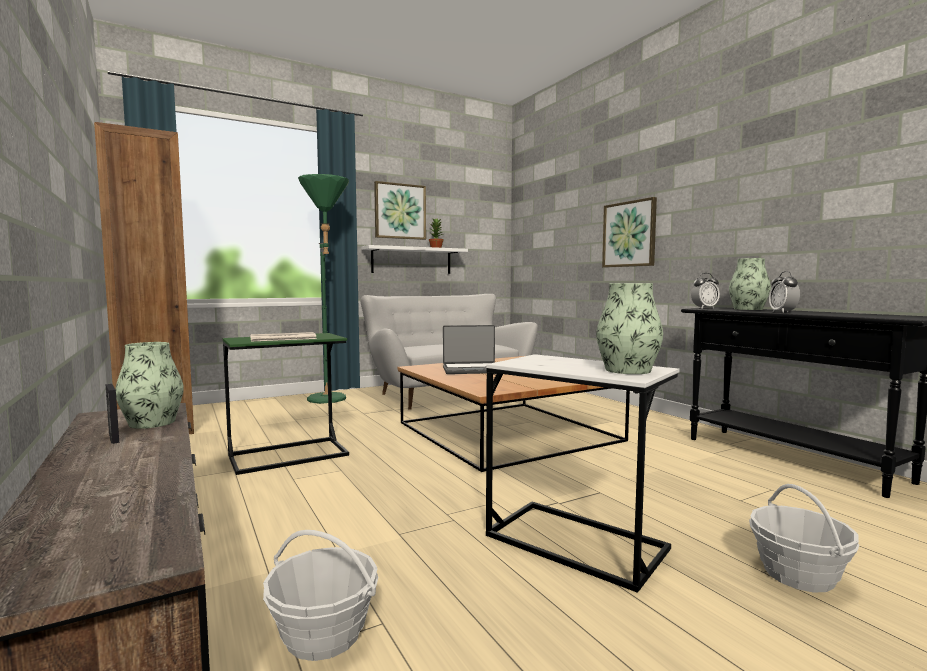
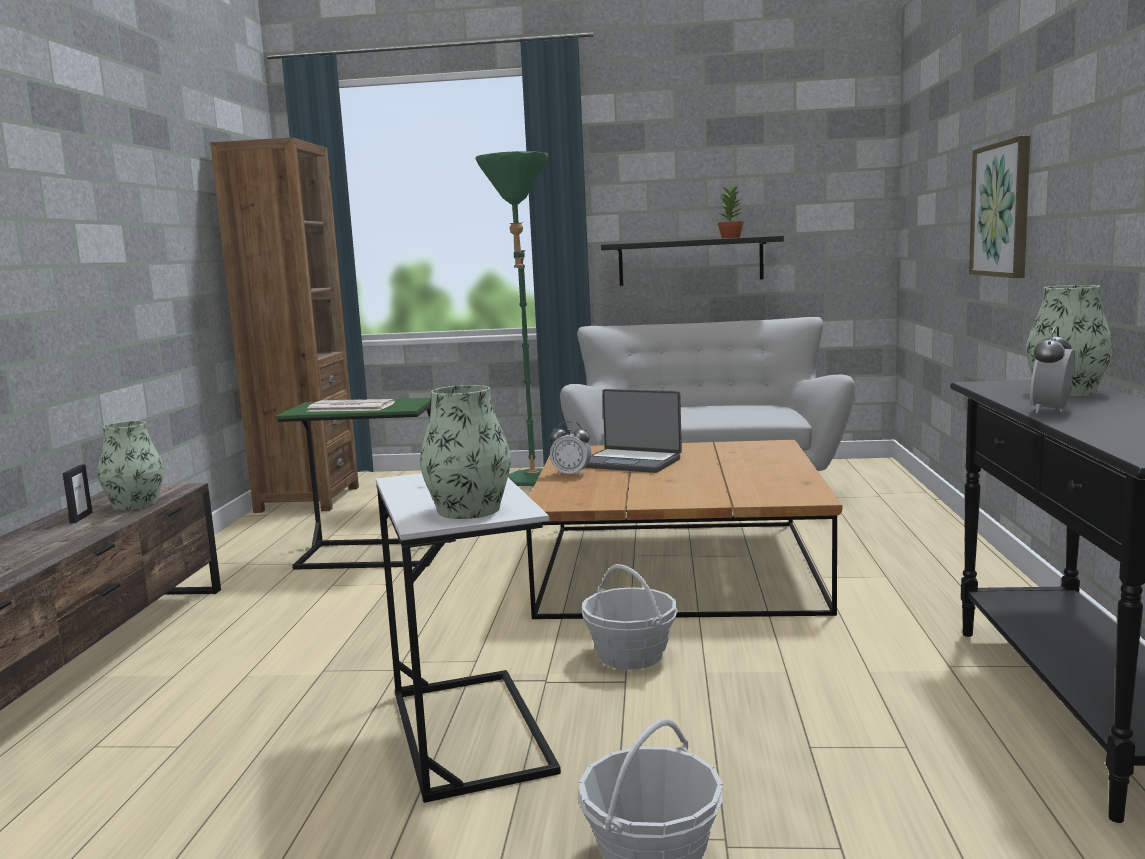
camera: 35 degrees right, 5 degrees up
(323, 634) = (129, 739): basket -> basket (631, 655)
(400, 211) = (667, 180): picture -> none
(412, 260) = (690, 261): white shelf -> black shelf
(704, 308) = (994, 384): alarm clock -> alarm clock (571, 474)

